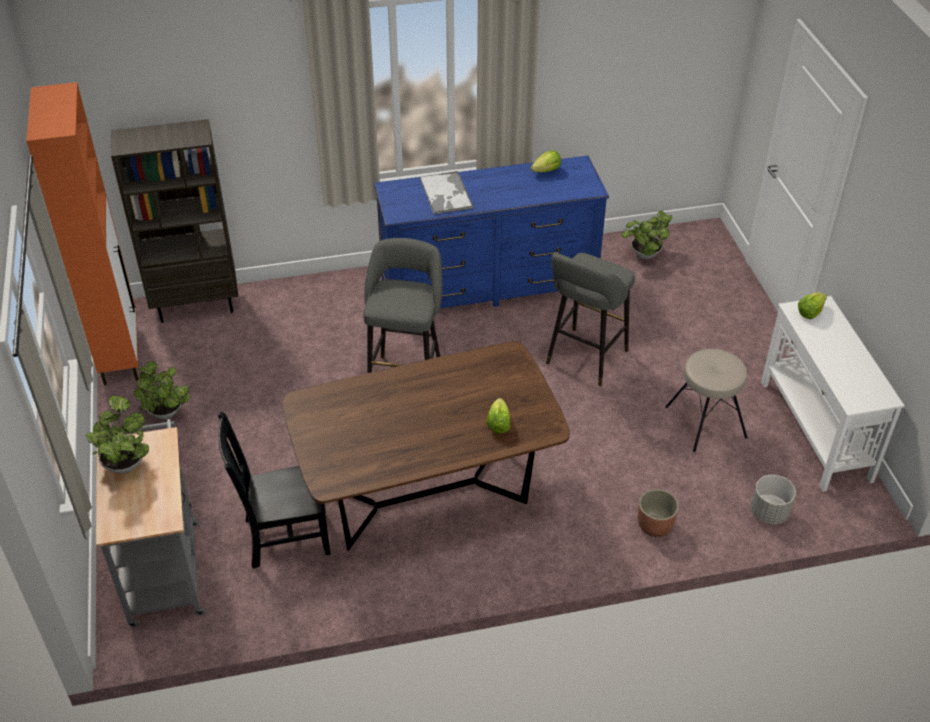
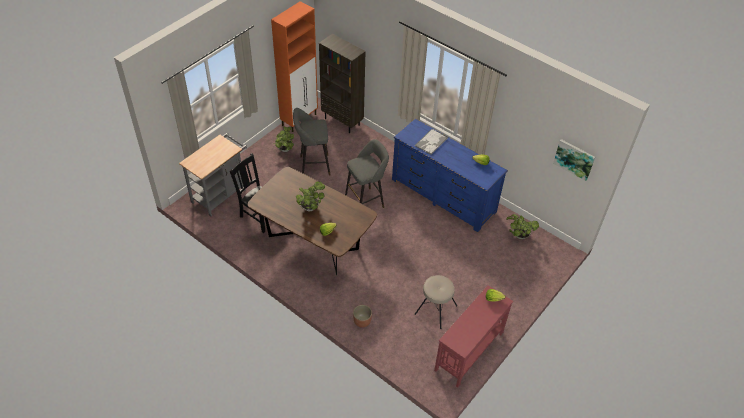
camera: 50 degrees right, 5 degrees up
(125, 462) = (216, 147): potted plant -> potted plant (310, 207)
(584, 359) = (431, 250): grey stool -> grey stool (312, 165)
(693, 58) = (574, 159): none -> picture
(769, 513) = (404, 357): grey planter -> none
(814, 431) = (468, 351): white console table -> red console table

